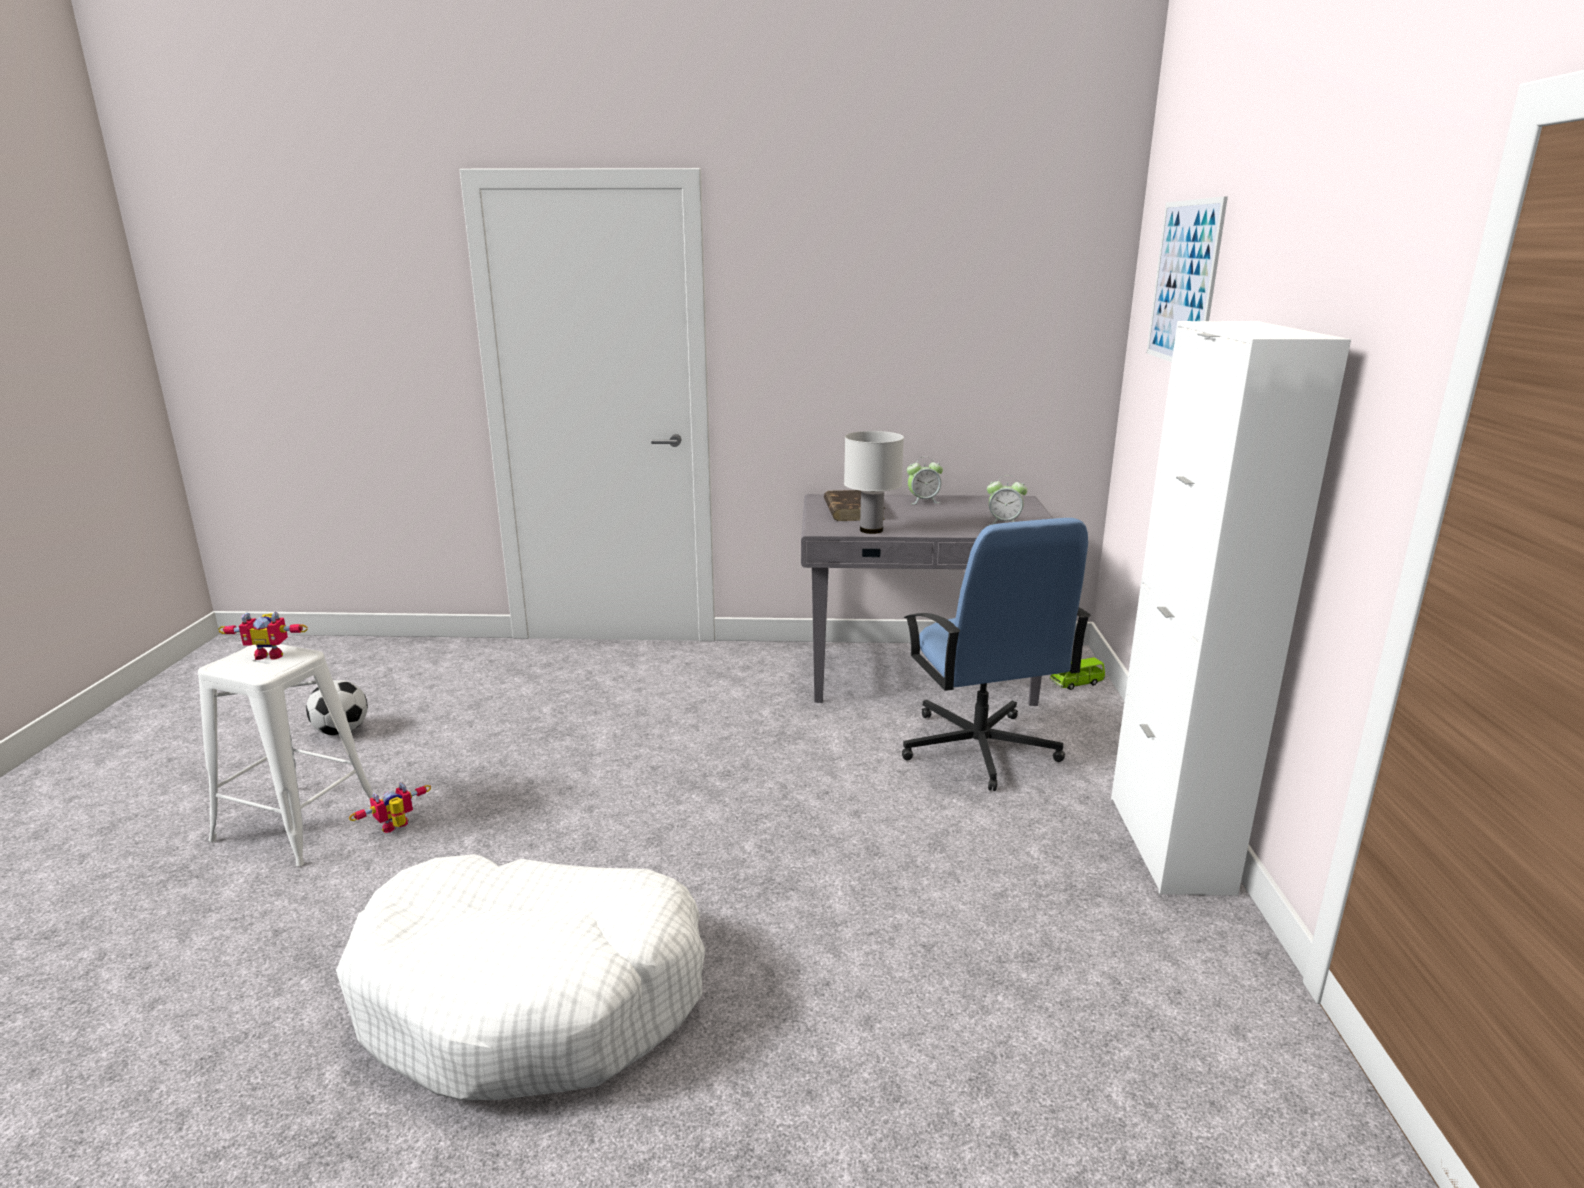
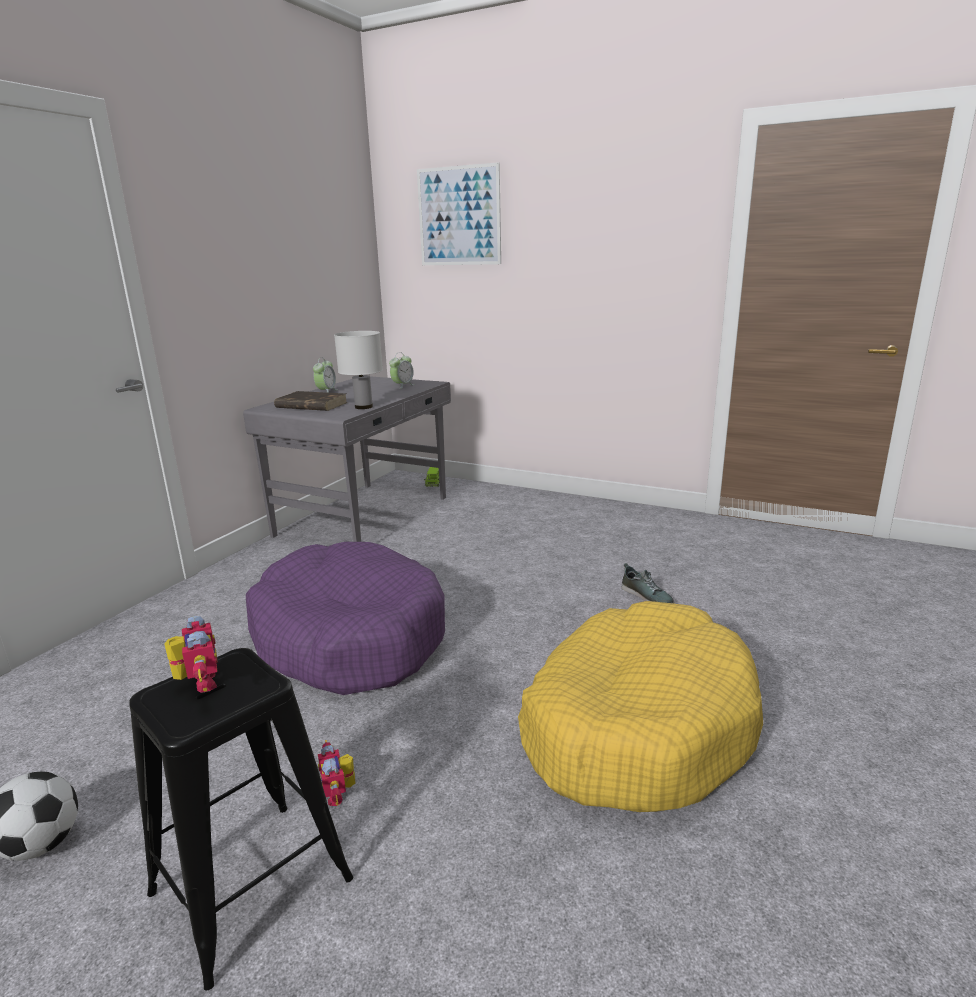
camera: 65 degrees left, 0 degrees up
(271, 654) = (198, 684): toy robot -> toy robot turned 45 degrees counterclockwise
(297, 824) = (251, 886): white stool -> black stool
(533, 996) = (636, 725): white dog bed -> yellow dog bed
(637, 754) = (349, 637): none -> purple dog bed
(871, 954) = (647, 596): none -> shoe
(978, 749) = (475, 523): blue office chair -> none
(1169, 843) = (599, 506): white cabinet -> none

